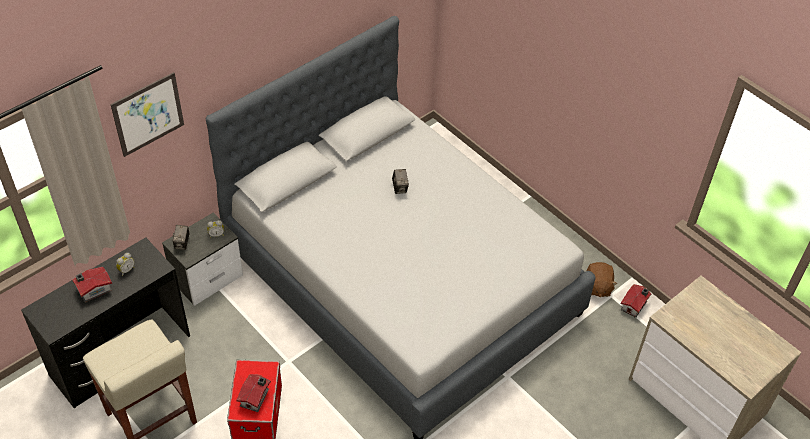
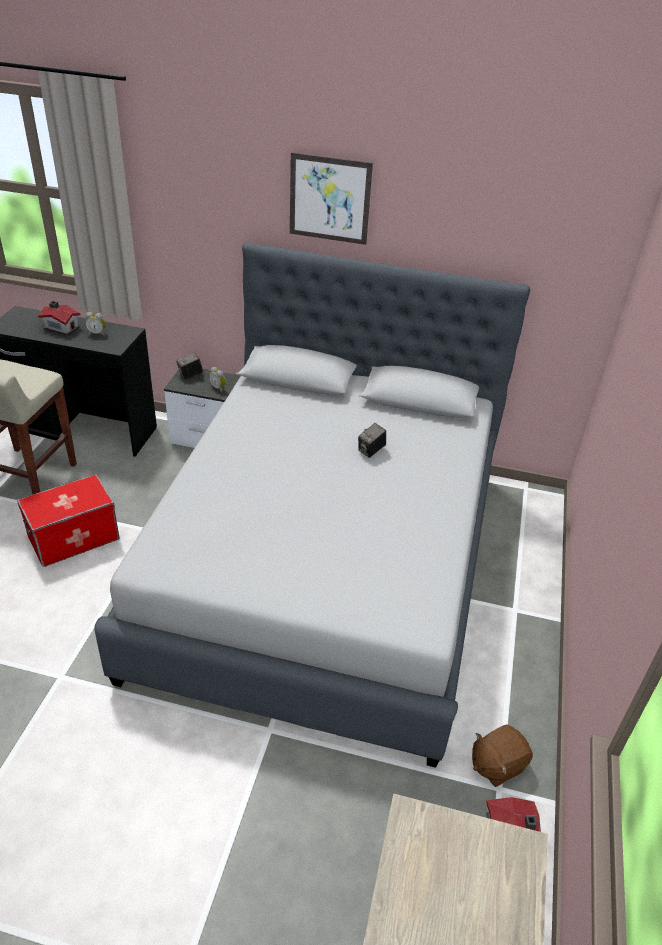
camera: 55 degrees right, 10 degrees down
(148, 114) = (188, 195): picture -> picture (329, 199)
(256, 397) = (56, 506): toy house -> none

